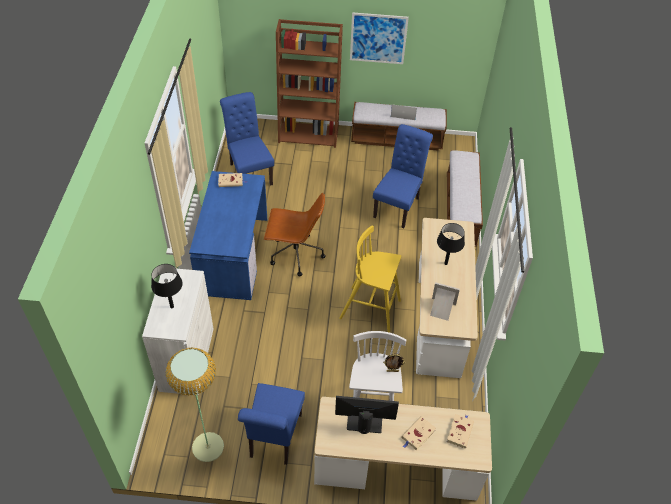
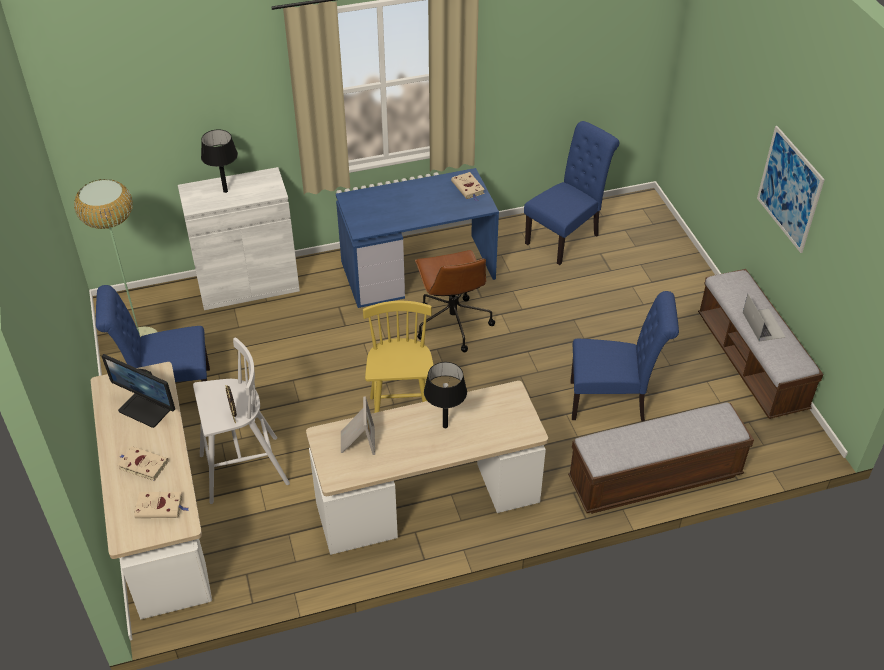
camera: 70 degrees right, 5 degrees down
(309, 134) = (681, 269): brown bookcase -> none
(364, 422) = (146, 409): monitor -> monitor turned 135 degrees clockwise

